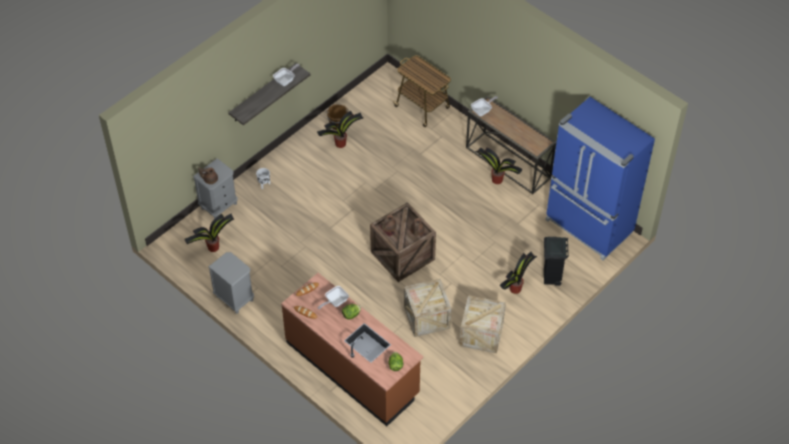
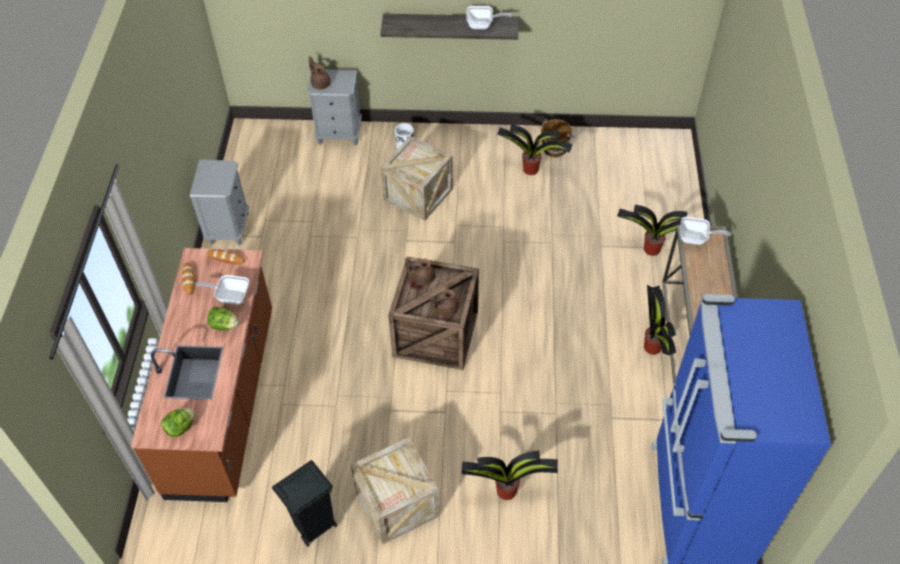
camera: 50 degrees right, 0 degrees up
(212, 247) = (279, 166): potted plant -> potted plant (650, 249)
(422, 108) = (668, 202): cart -> none
(427, 317) = (367, 424): crate -> crate (418, 194)
(551, 278) = (567, 522): black trash can -> black trash can (314, 527)

